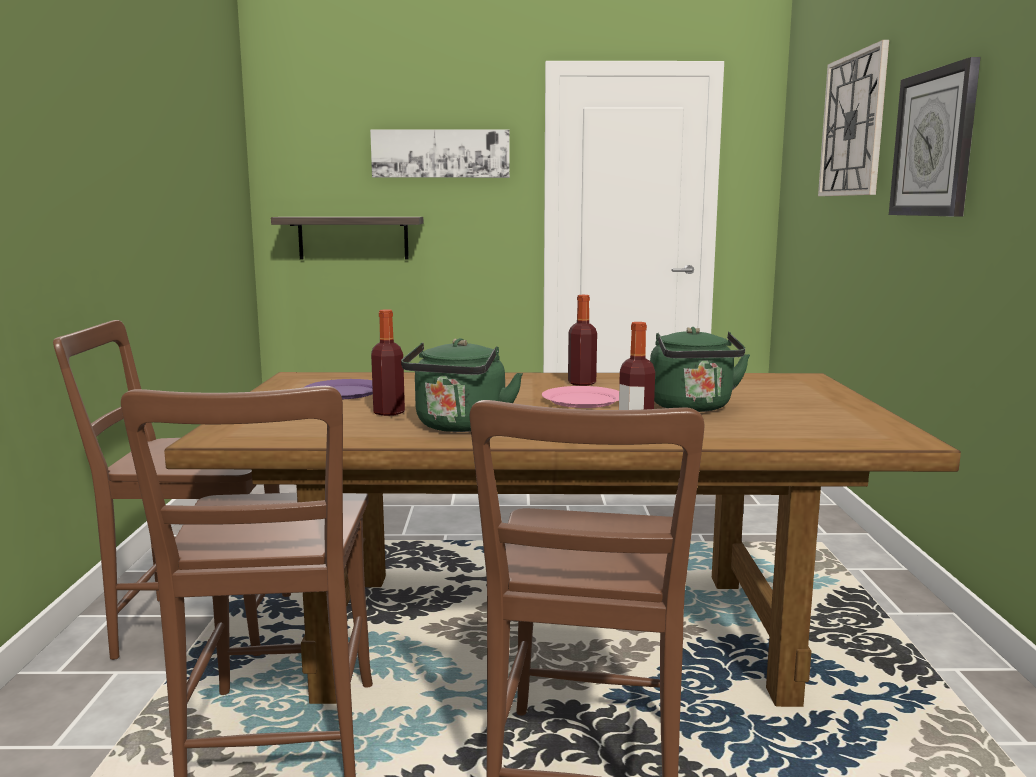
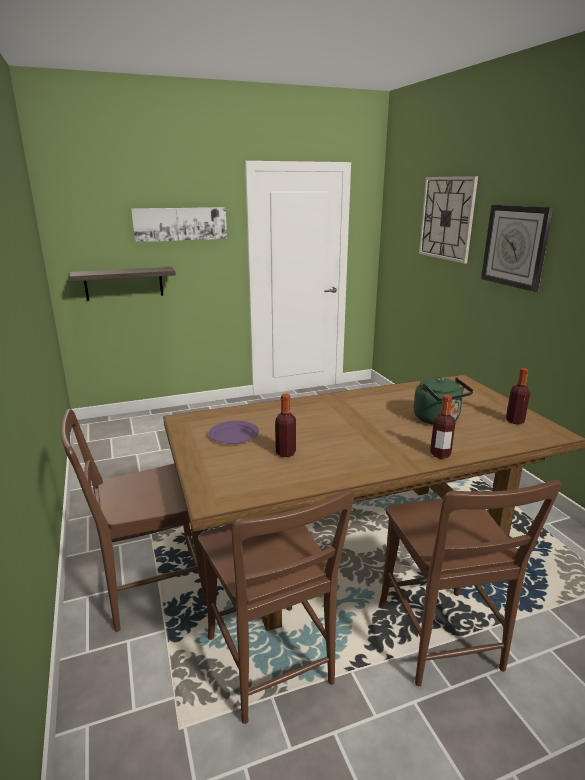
camera: 20 degrees left, 10 degrees up
(459, 427) = (342, 461): green kettle -> none
(582, 383) = (358, 403): bottle -> bottle (514, 421)
(582, 400) = (377, 421): pink plate -> none

